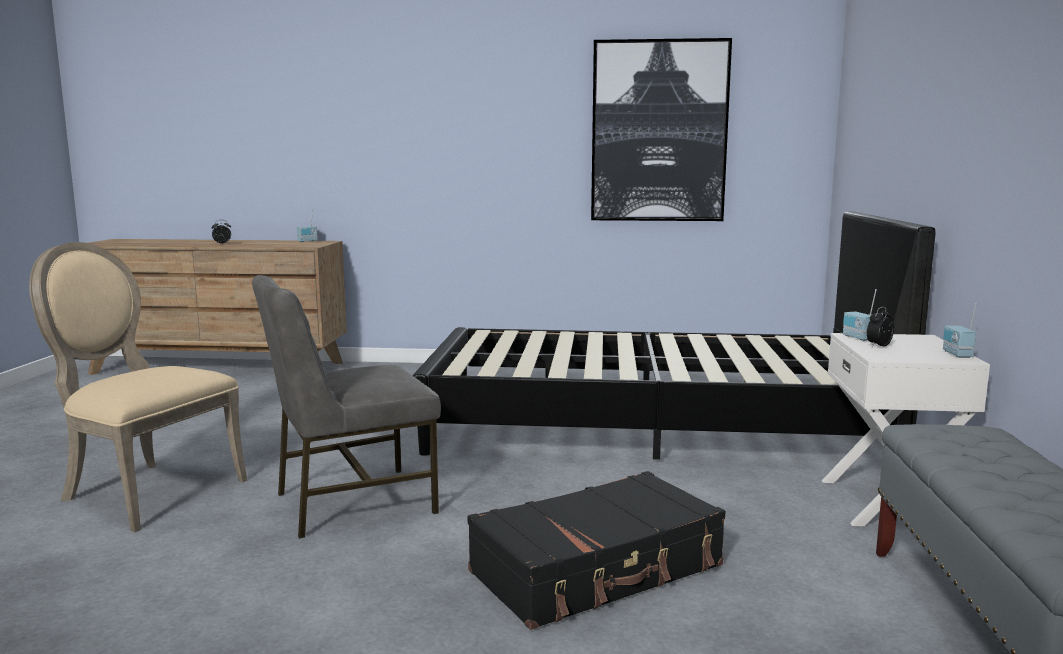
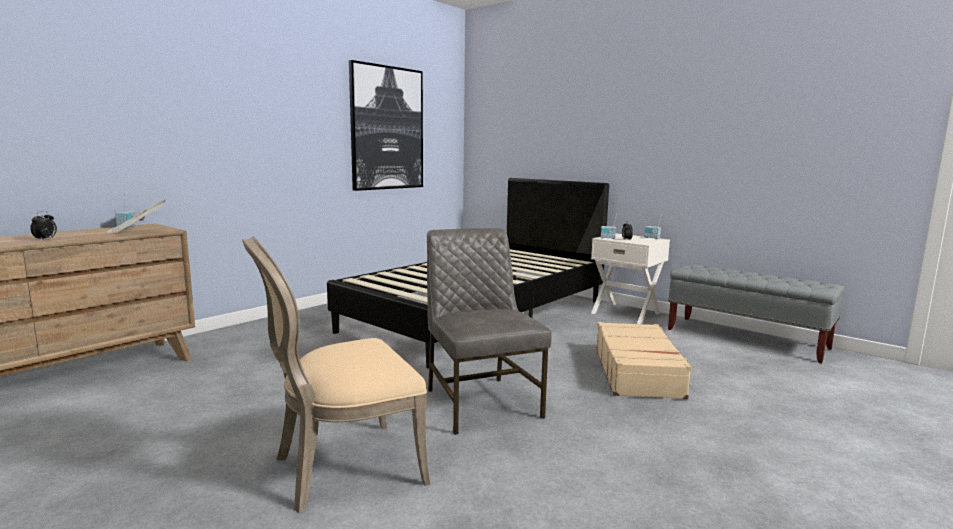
camera: 55 degrees left, 0 degrees up
(292, 245) = (139, 231): none -> newspaper
(351, 502) = (481, 402): grey chair -> grey chair turned 150 degrees clockwise
(598, 570) = (638, 372): black suitcase -> beige suitcase

